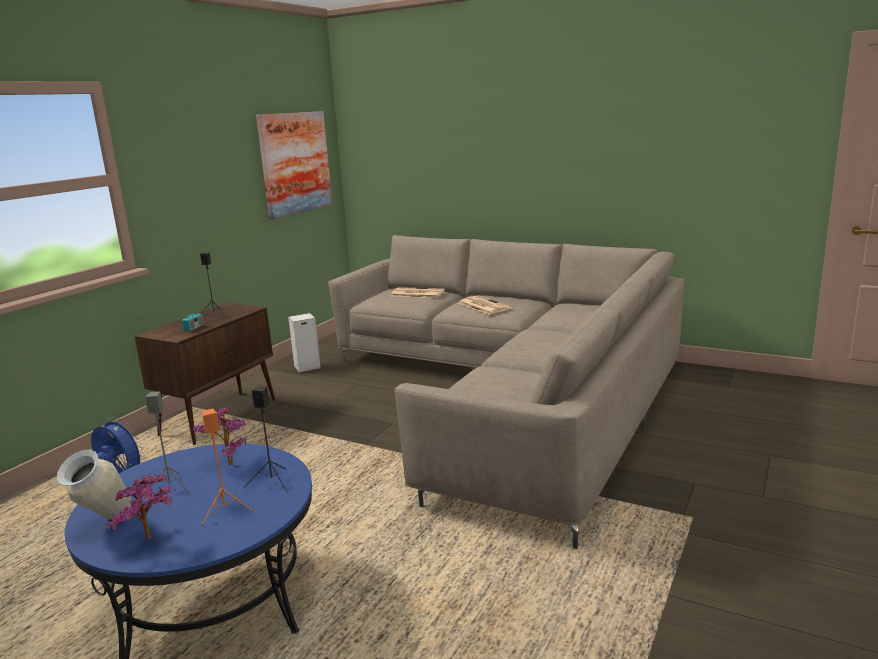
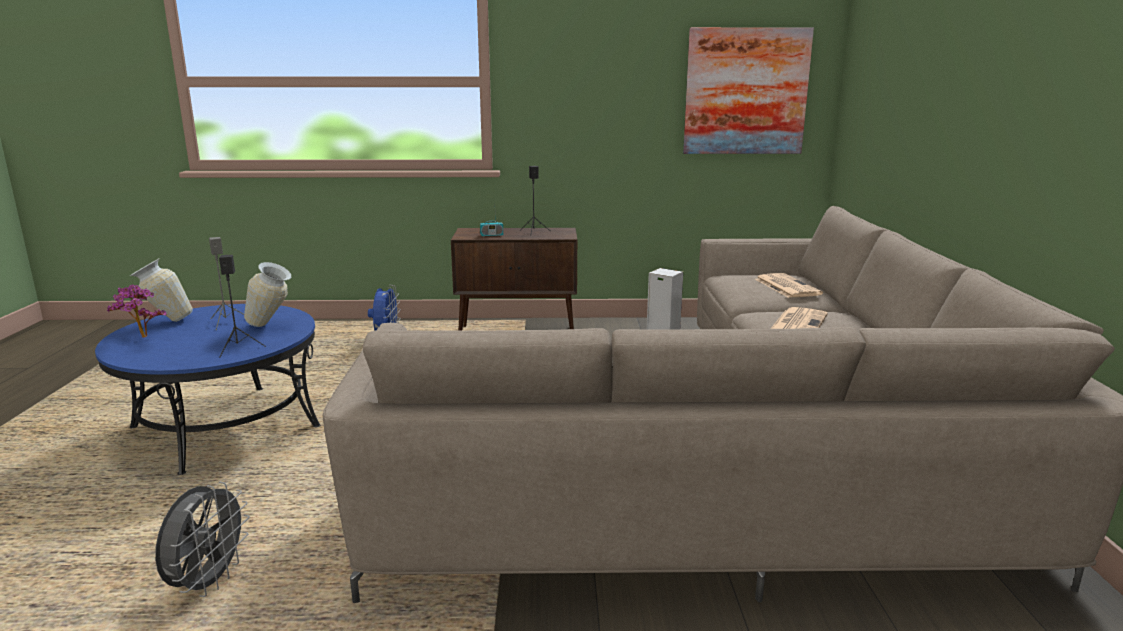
camera: 60 degrees right, 0 degrees up
(226, 511) = (185, 347): orange speaker -> none
(227, 464) = (271, 326): potted plant -> vase
(508, 616) = (208, 582): none -> grey fan

